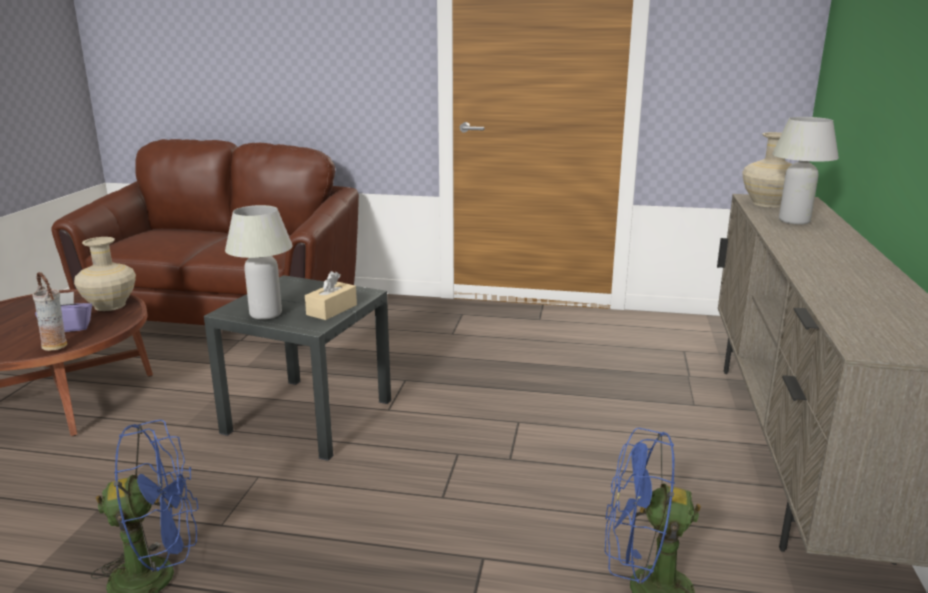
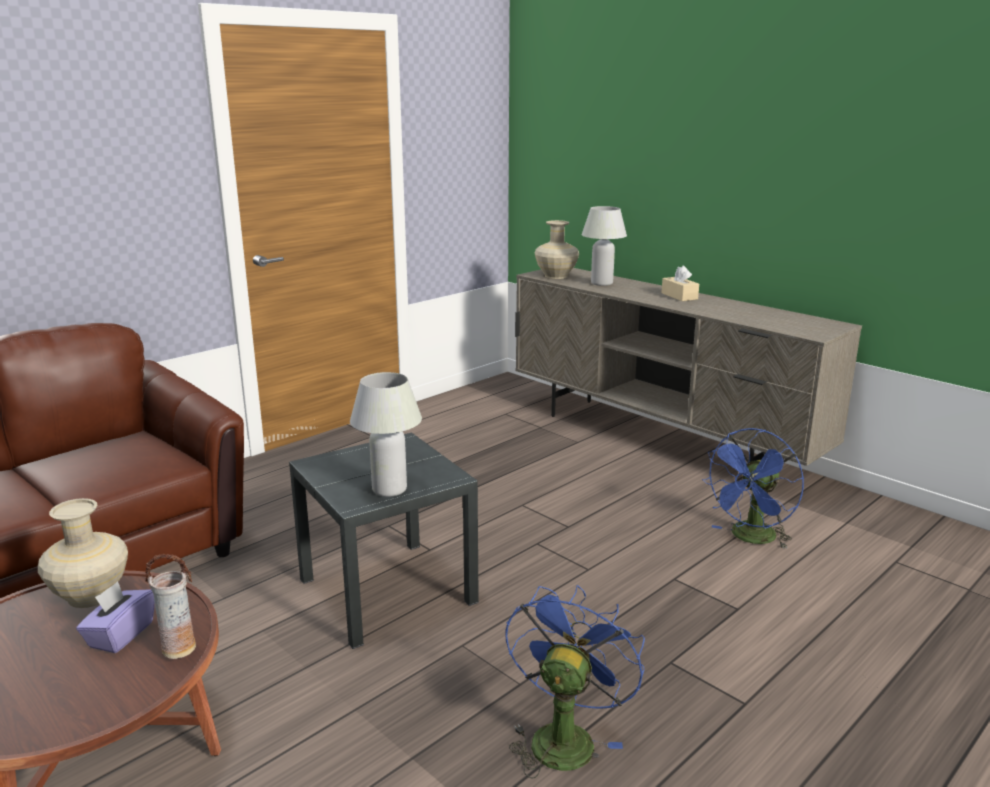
camera: 55 degrees left, 0 degrees up
(332, 310) = (424, 462): beige tissue box -> beige tissue box (679, 296)

